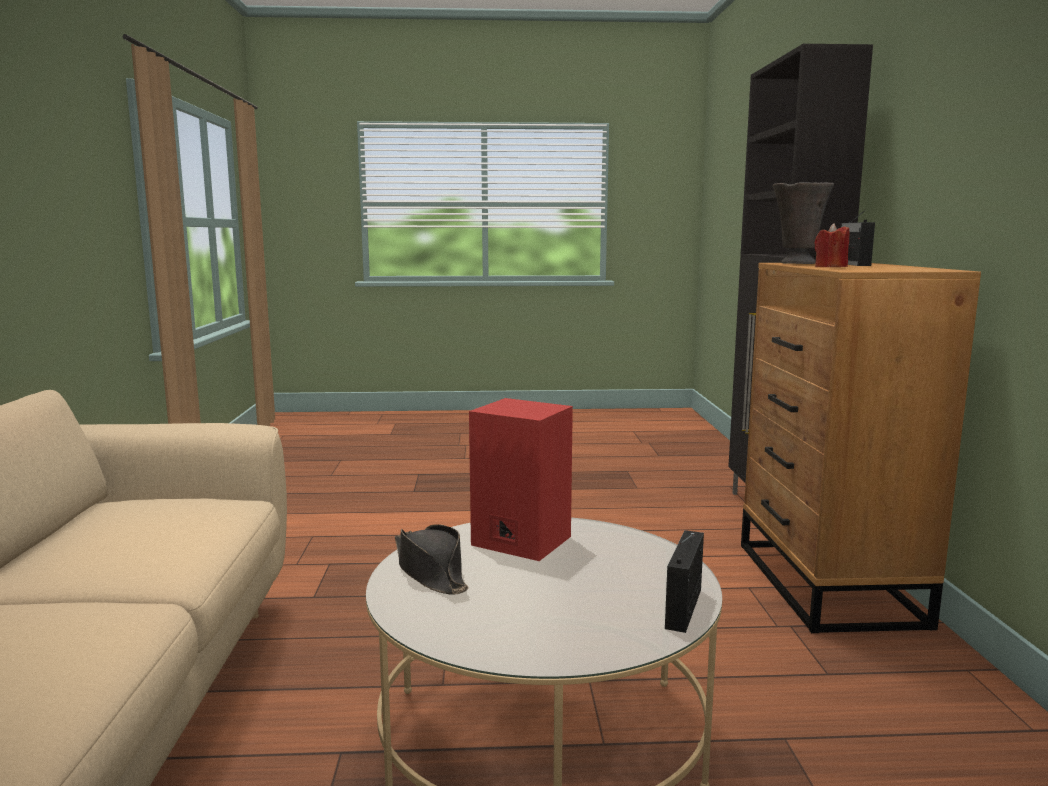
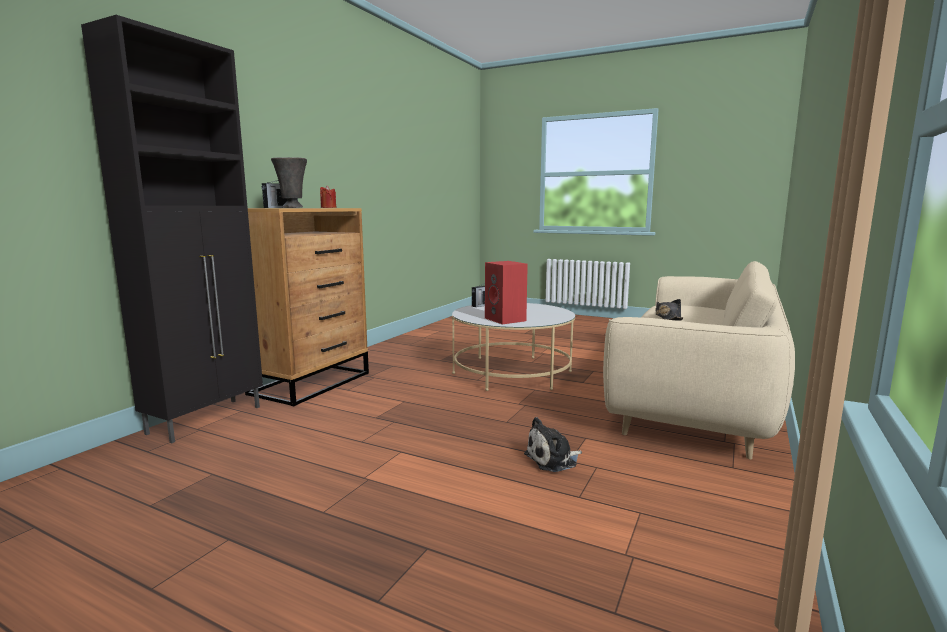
camera: 150 degrees left, 0 degrees up
(348, 560) = (553, 460): none -> plush toy
(430, 571) = (548, 318): black hat -> black hat (667, 317)

